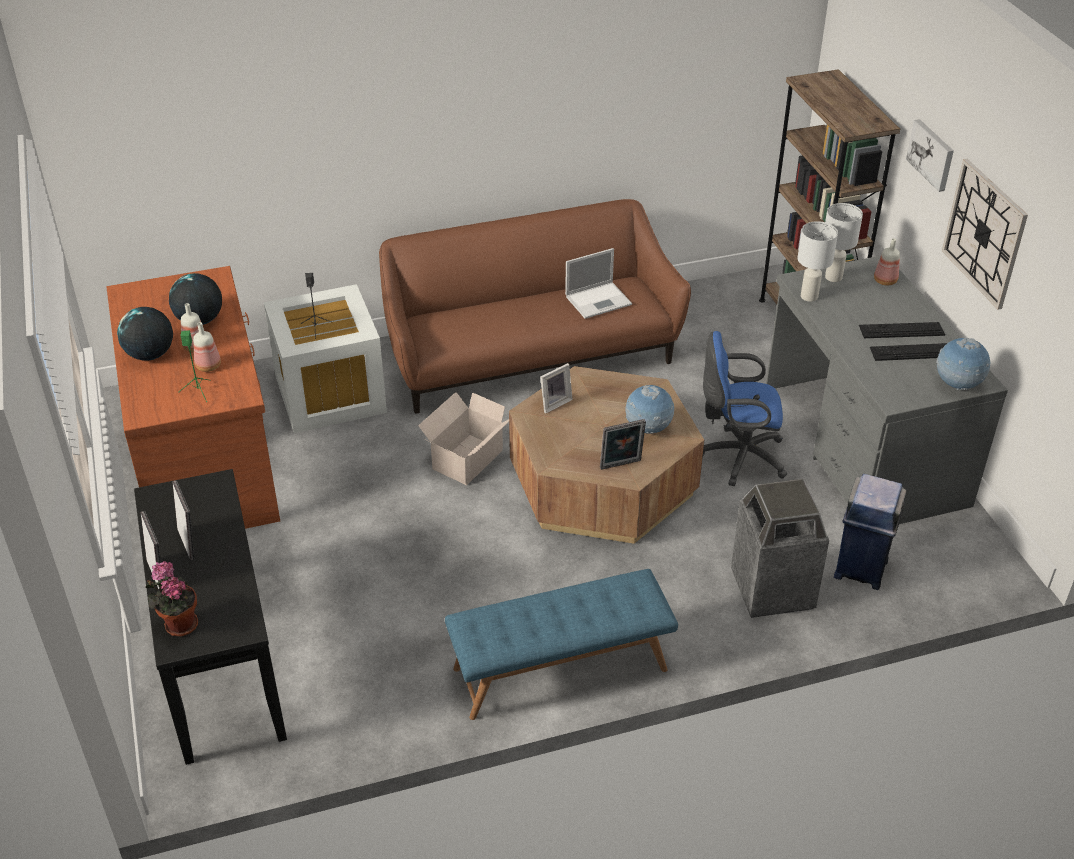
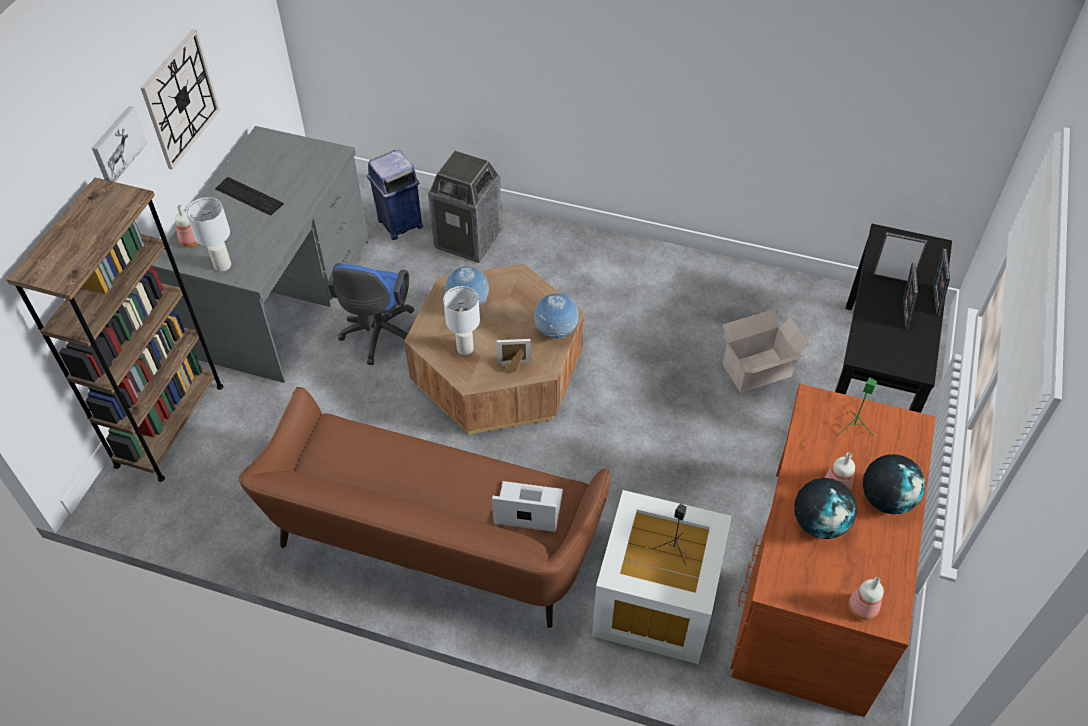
camera: 145 degrees left, 10 degrees up
(179, 624) = (929, 259): potted plant -> none
(209, 366) = (832, 453): bottle -> bottle (861, 608)
(466, 460) = (585, 450): cardboard box -> cardboard box (758, 370)
(560, 670) = (645, 261): blue bench -> none
(599, 300) = (367, 456): laptop -> laptop (527, 507)
(621, 465) = (517, 287): picture frame -> picture frame (893, 275)
(737, 457) = (379, 337): blue office chair -> blue office chair turned 60 degrees clockwise
(808, 296) = (267, 258): white table lamp -> white table lamp (465, 348)
(913, 352) = (268, 177): keyboard -> none
(957, 385) = (280, 142): globe -> globe (556, 332)

